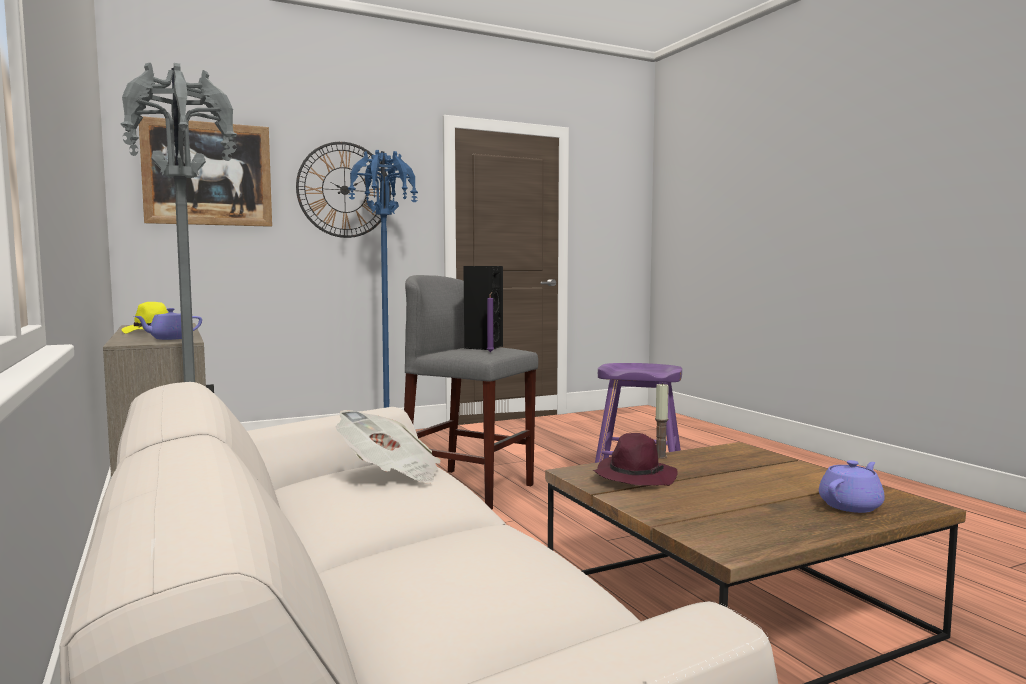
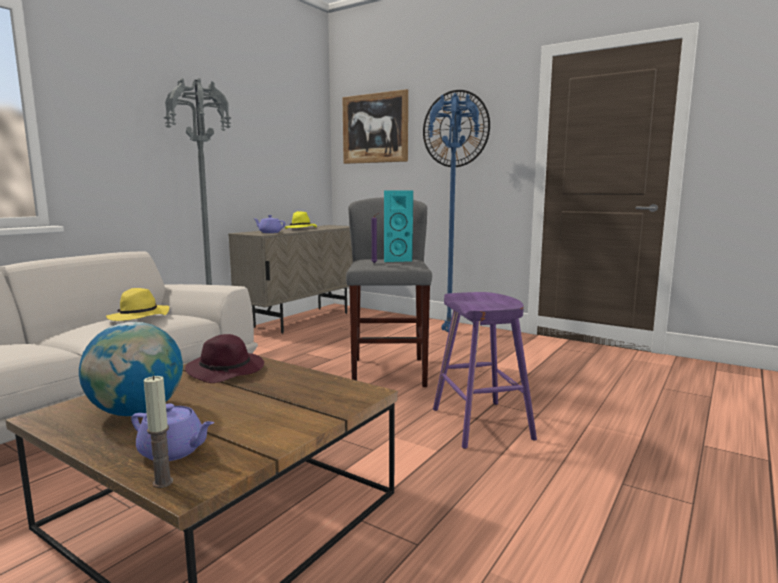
camera: 60 degrees right, 5 degrees up
(391, 474) = (139, 317): newspaper -> yellow hat
(483, 347) = (396, 260): black speaker -> turquoise speaker
(660, 456) = (300, 371): candle -> candle (163, 482)
(743, 513) = (137, 412): none -> globe

